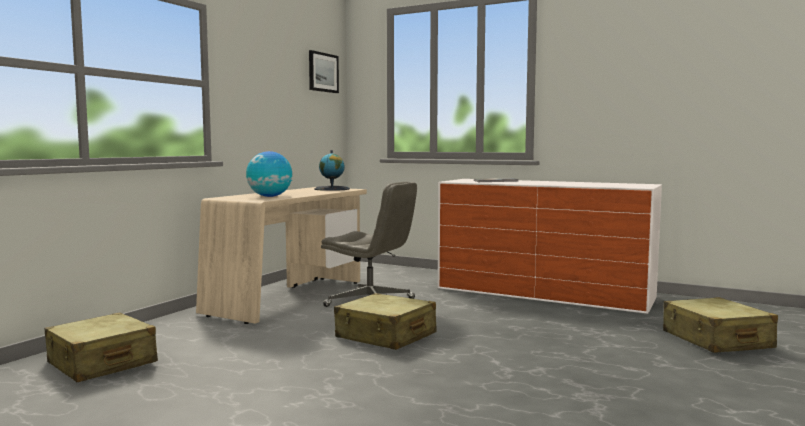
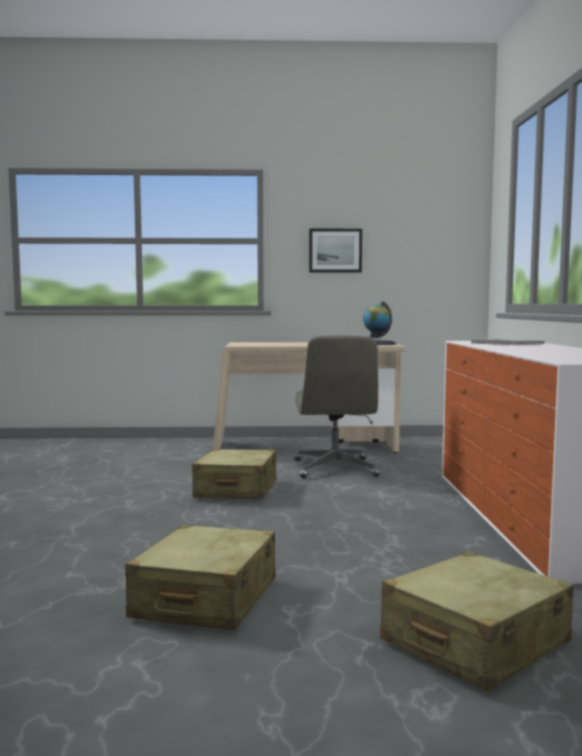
camera: 60 degrees right, 0 degrees up
(101, 363) = (93, 450): beige suitcase -> beige suitcase (205, 599)
(269, 196) = (268, 344): globe -> none
(323, 72) = (440, 213): picture -> picture (335, 250)

